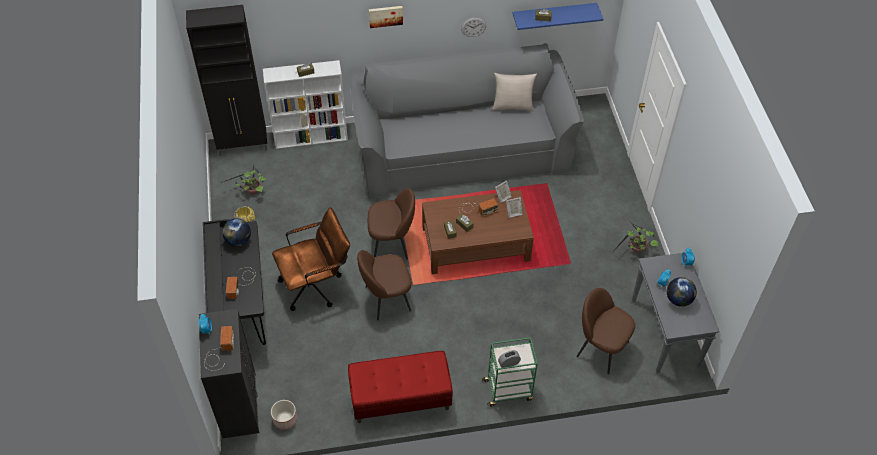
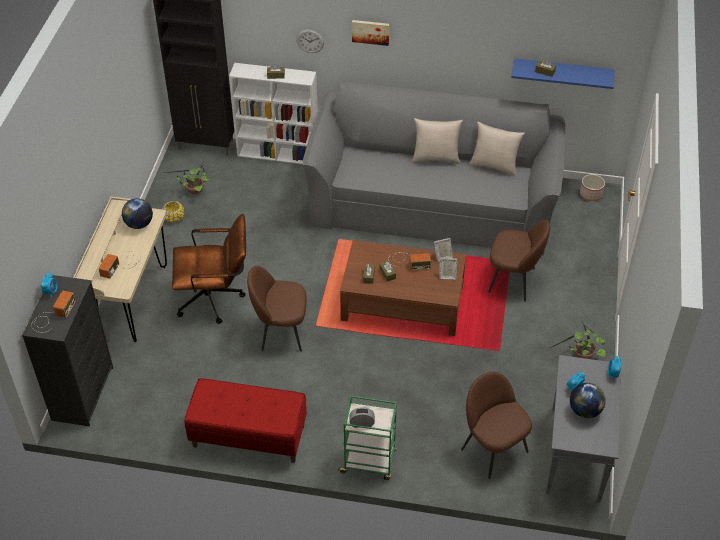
camera: 20 degrees right, 5 degrees down
(242, 308) = (131, 300): black desk -> beige desk
(285, 419) = (121, 421): planter -> planter (591, 194)
(392, 243) = (313, 278): brown chair -> brown chair (513, 281)
(462, 111) = (436, 158): none -> beige pillow
(473, 27) = (468, 67): wall clock -> wall clock (310, 41)

